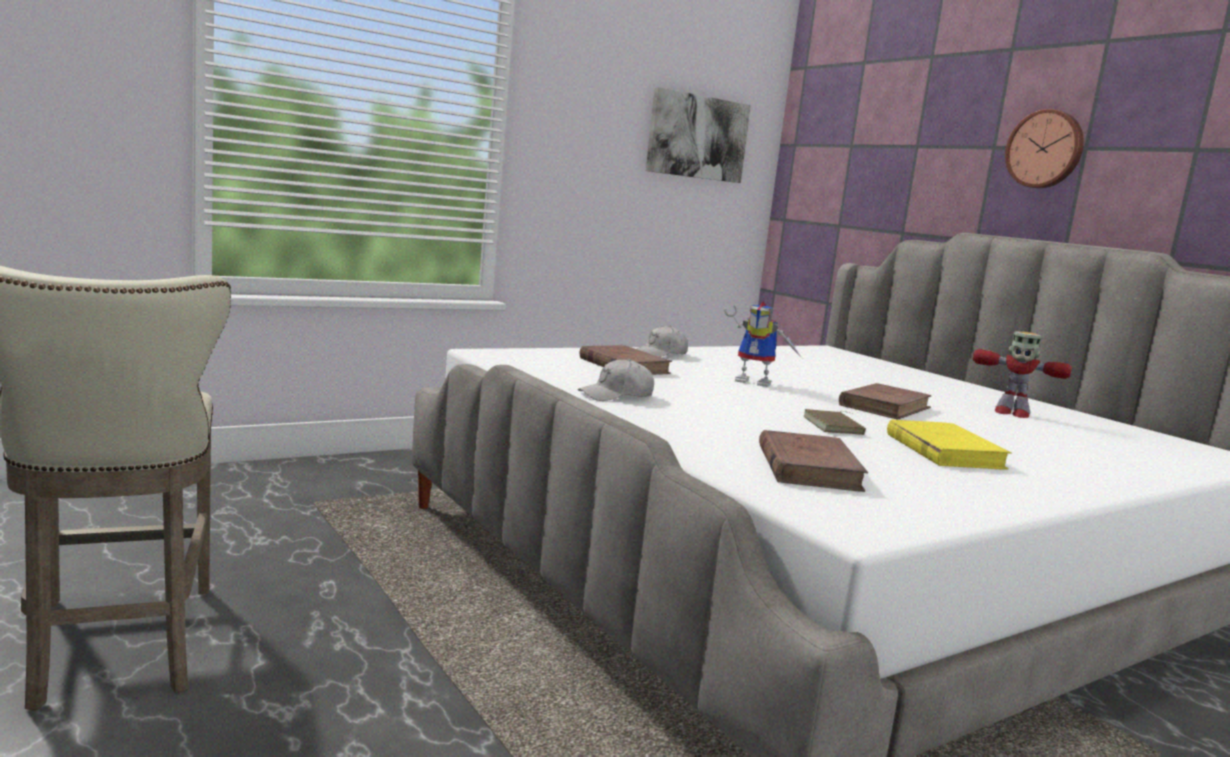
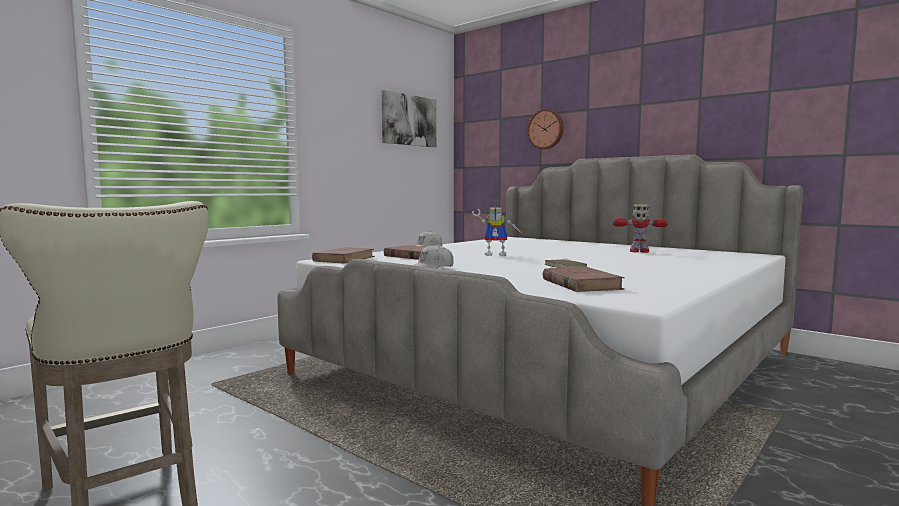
camera: 15 degrees left, 5 degrees down
(884, 407) = (577, 256): brown book -> brown book (344, 259)
(943, 451) = (633, 269): yellow book -> none
(1045, 149) = (618, 107): wall clock -> wall clock (546, 129)

